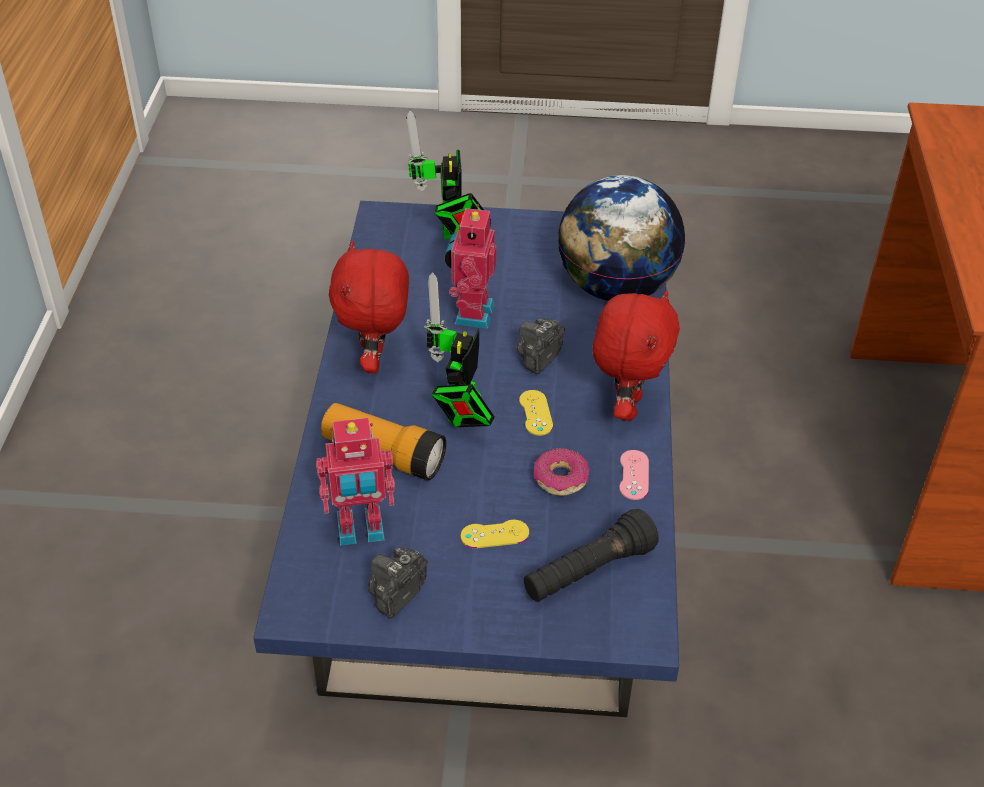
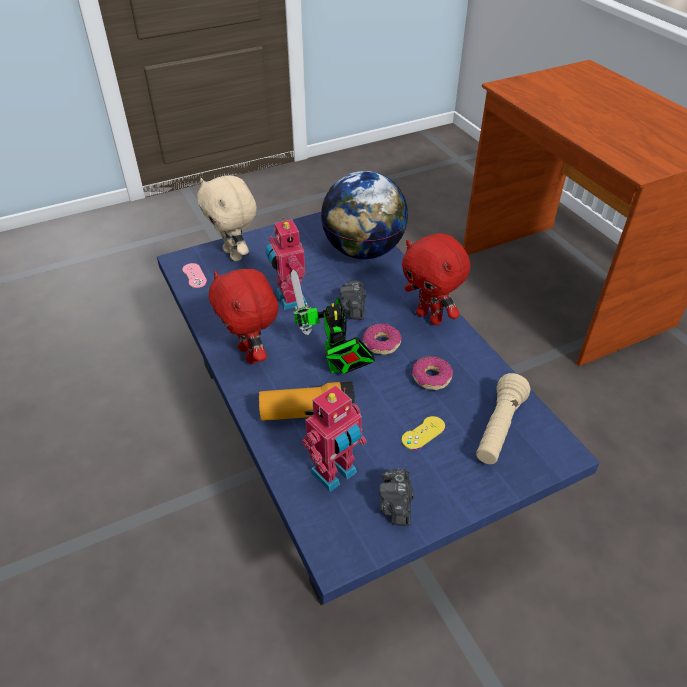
camera: 30 degrees left, 0 degrees up
(451, 232) = (234, 254): toy robot -> beige plush toy
(535, 413) = (381, 344): yellow game controller -> donut
(588, 572) = (498, 429): black flashlight -> beige flashlight
(626, 406) = (430, 317): red plush toy -> red plush toy turned 150 degrees clockwise
(634, 475) = (470, 356): pink game controller -> pink game controller (194, 275)

